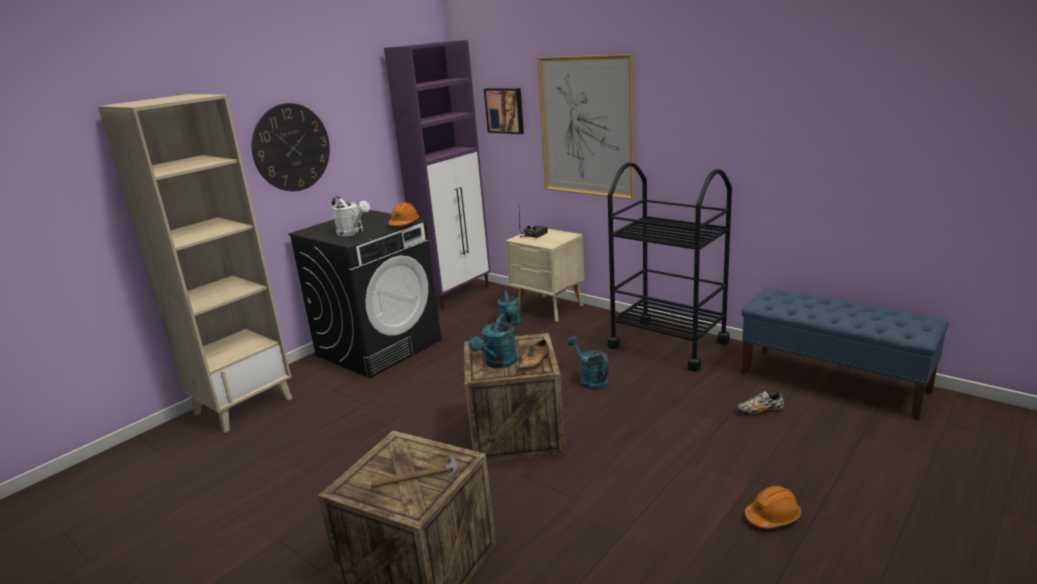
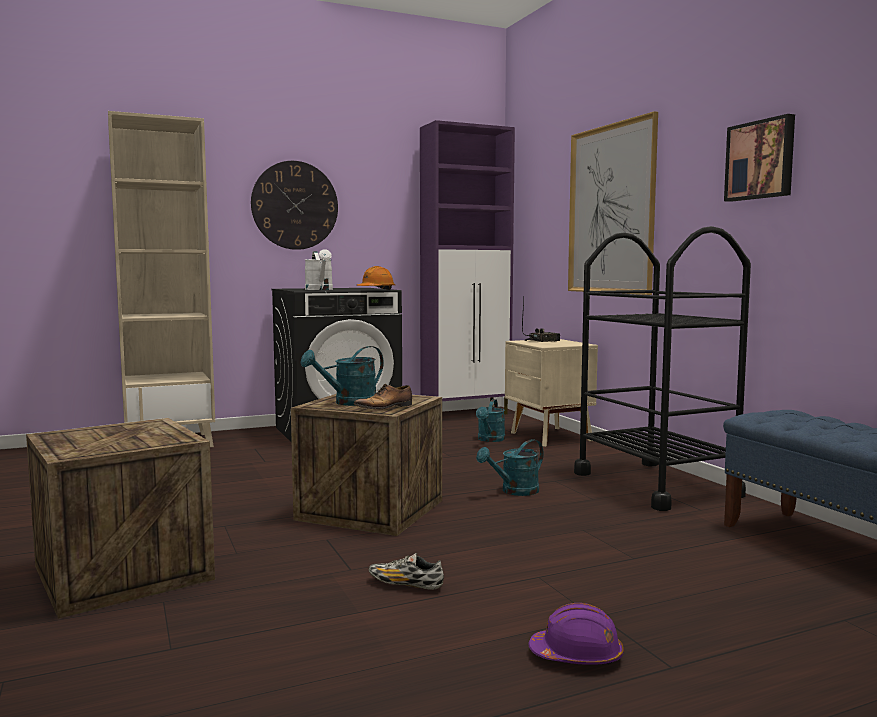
camera: 25 degrees right, 15 degrees down
(415, 478) = (117, 440): hammer -> none
(505, 110) = (542, 202): picture -> picture (761, 160)
(590, 380) = (514, 491): turquoise watering can -> turquoise watering can turned 120 degrees counterclockwise
(760, 410) = (704, 560): shoe -> shoe (405, 585)
(773, 516) = (577, 656): orange hard hat -> purple hard hat

